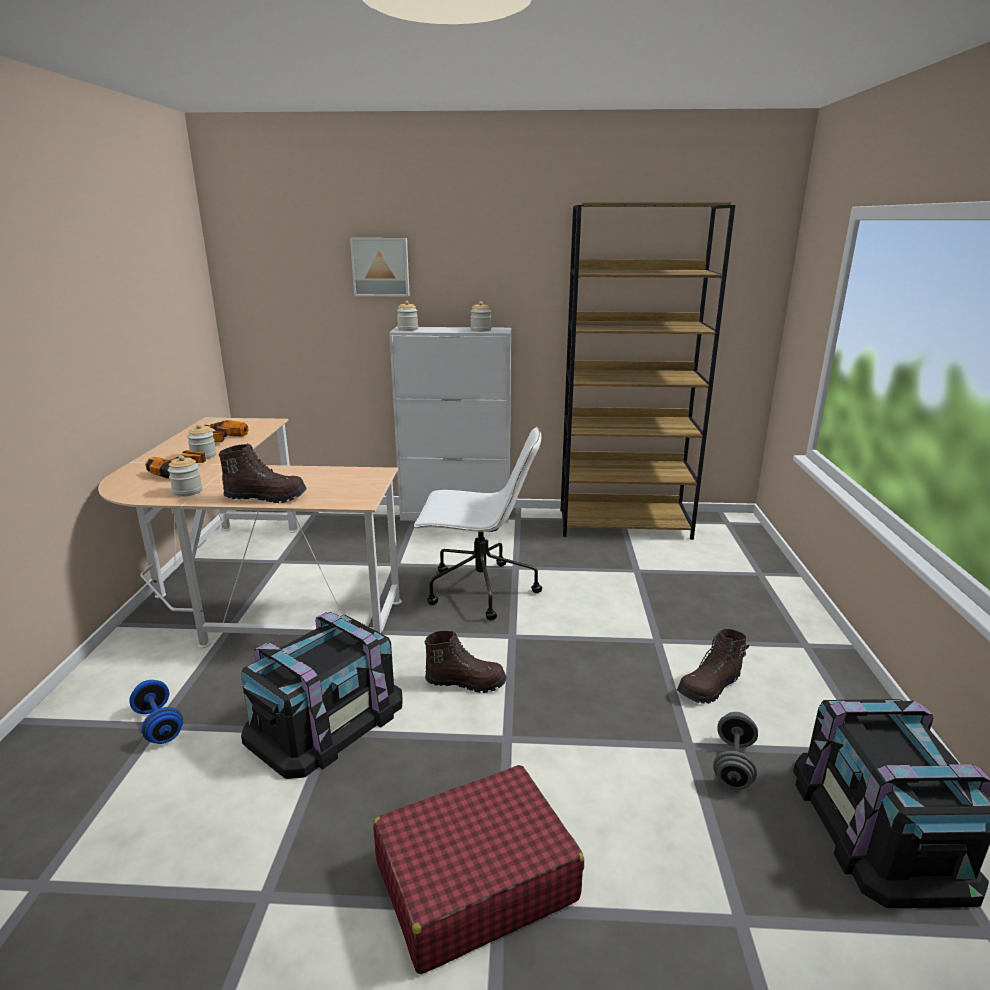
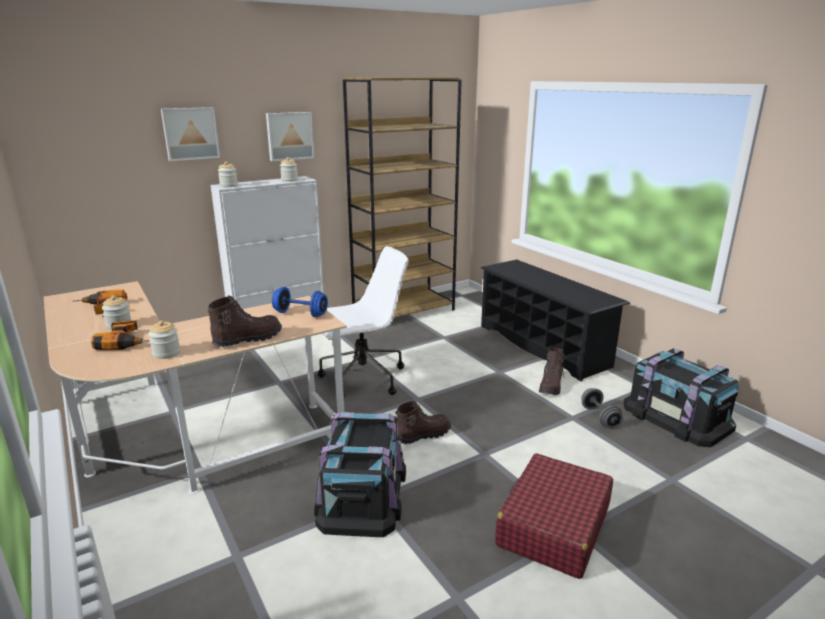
camera: 35 degrees left, 0 degrees up
(159, 725) = (238, 555): blue dumbbell -> blue dumbbell (300, 314)
(497, 276) = (289, 136): none -> picture
(768, 626) = (543, 346): none -> black shoe rack

